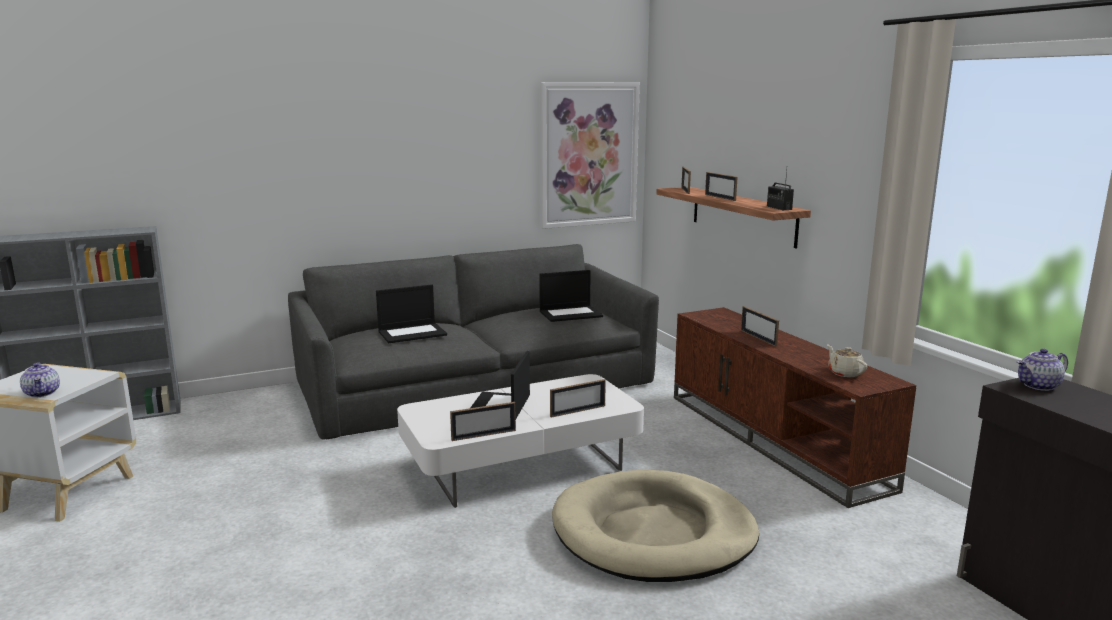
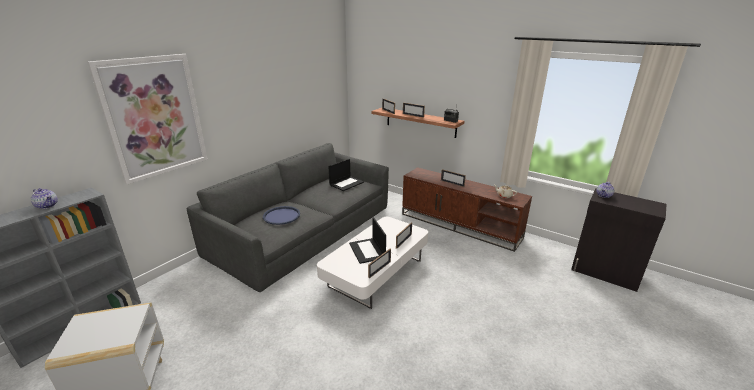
camera: 30 degrees left, 10 degrees up
(42, 393) = (115, 341): teapot -> teapot (47, 206)
(412, 333) = (281, 216): laptop -> blue tray
(588, 155) = (325, 93): picture -> picture (154, 117)
(653, 533) = (464, 290): beige dog bed -> none

